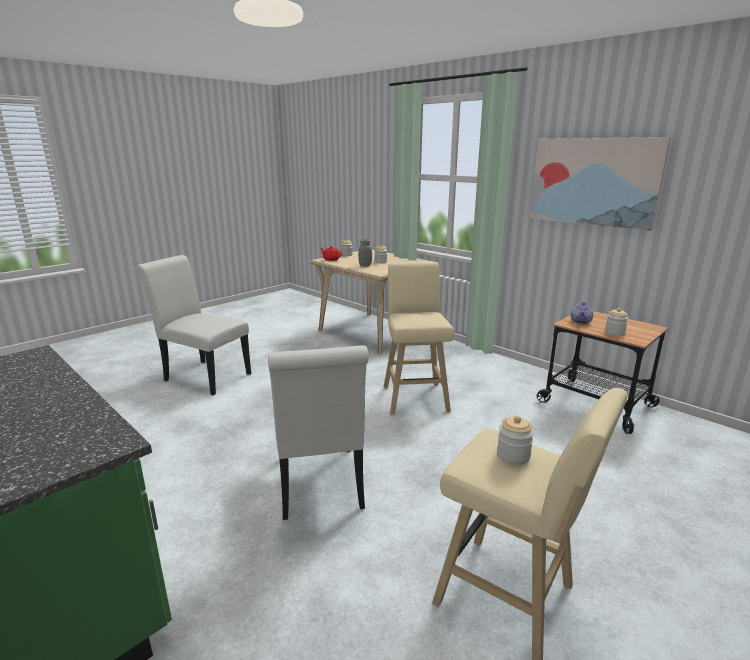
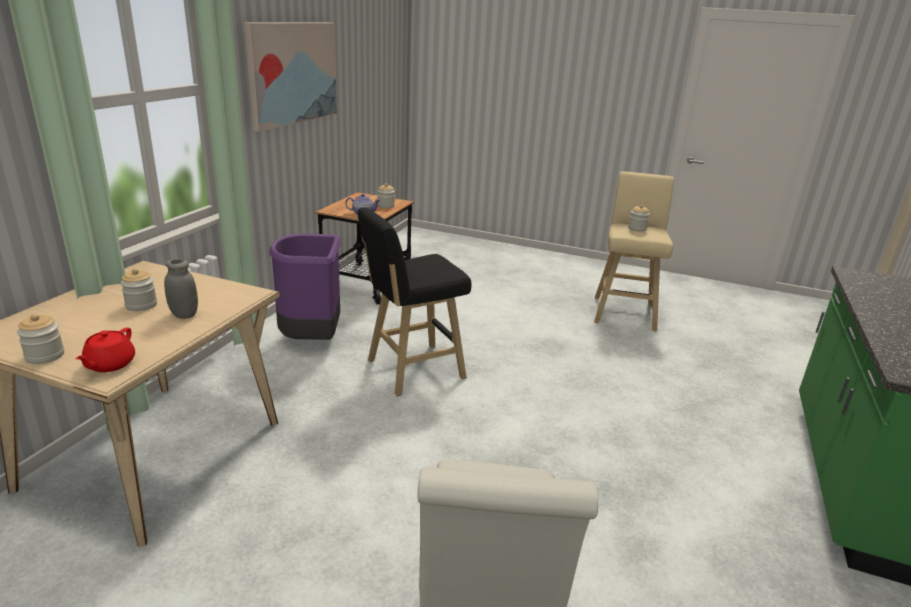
camera: 115 degrees left, 5 degrees up
(320, 487) = (617, 392): white chair -> none
(415, 397) = (411, 370): beige stool -> black stool
(474, 370) = (311, 340): none -> purple trash can

